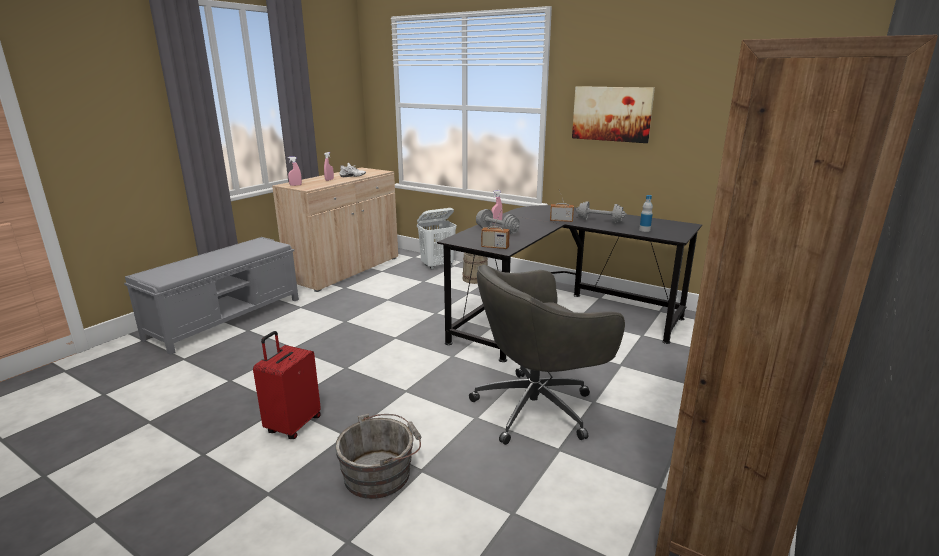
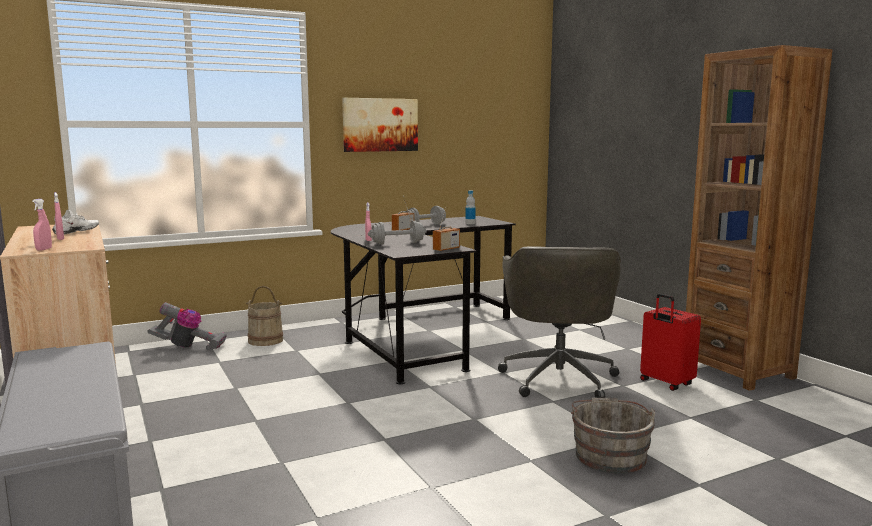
camera: 60 degrees left, 10 degrees down
(293, 425) = (483, 486): red suitcase -> red suitcase (665, 383)
(437, 266) = (189, 347): white laundry basket -> vacuum cleaner

